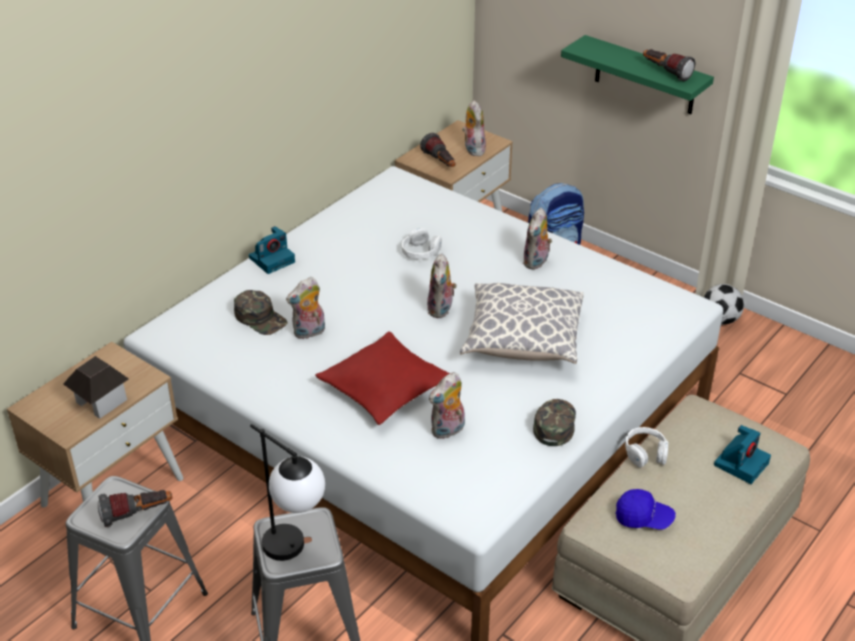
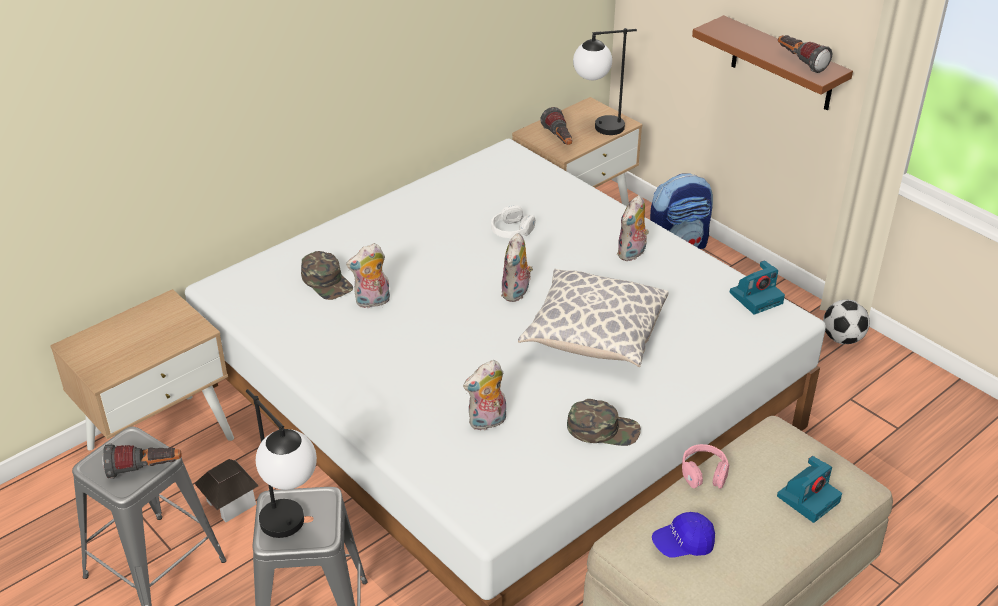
camera: 10 degrees right, 0 degrees up
(100, 401) = (143, 349): toy house -> toy house (230, 503)
(272, 259) = (357, 222): camera -> camera (756, 297)
(384, 388) = (434, 369): red pillow -> none
(472, 149) = (597, 128): plush toy -> table lamp
(554, 424) = (603, 429): green cap -> green cap turned 75 degrees clockwise
(643, 518) = (683, 544): blue cap -> blue cap turned 135 degrees clockwise
(645, 76) = (782, 64): green shelf -> brown shelf
(645, 453) = (704, 473): white headphones -> pink headphones

